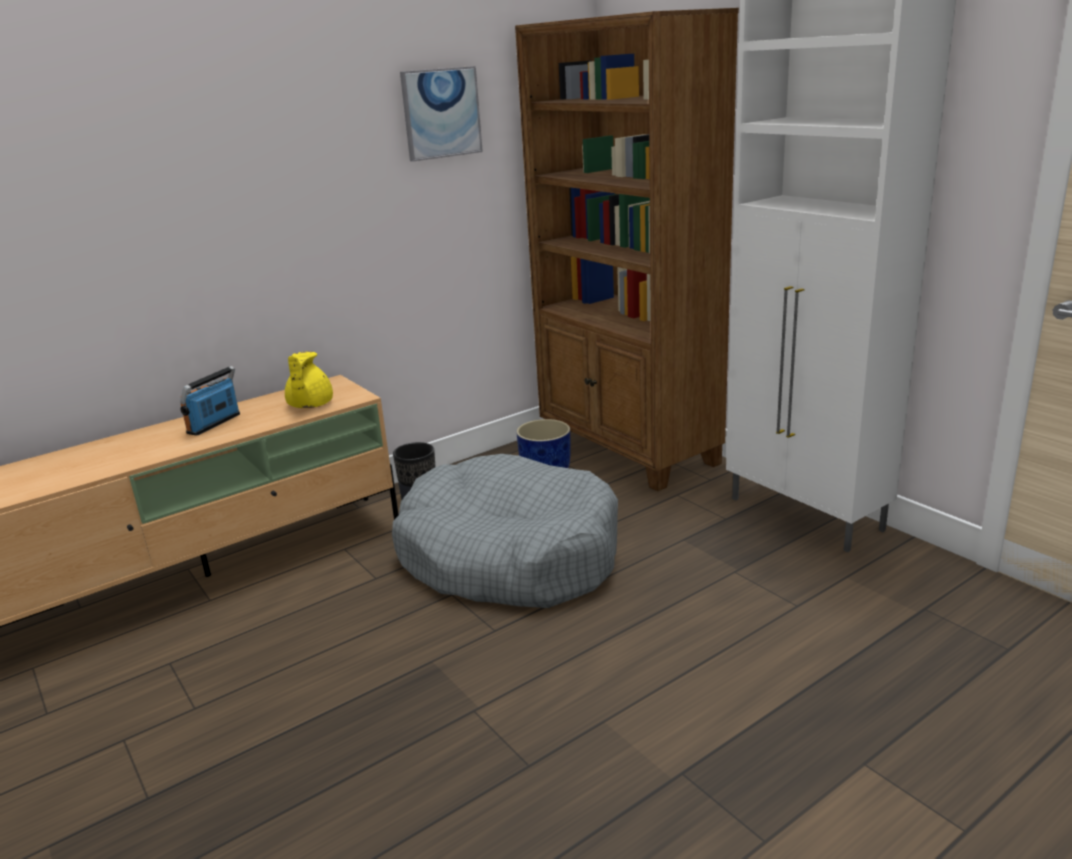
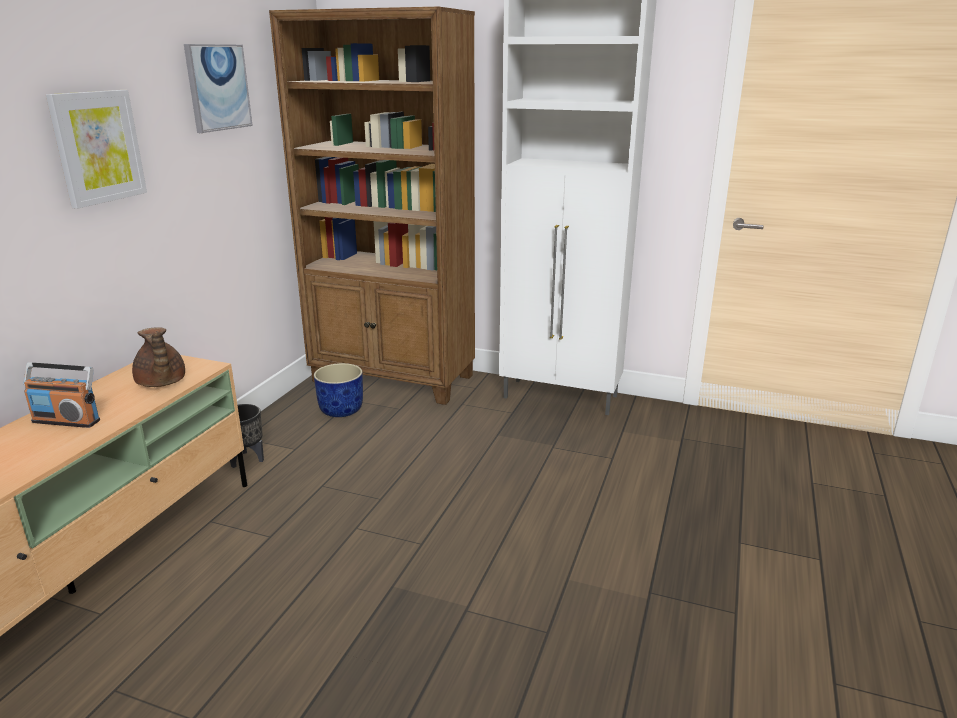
camera: 35 degrees left, 0 degrees up
(214, 424) = (67, 421): radio -> radio turned 75 degrees counterclockwise
(290, 177) = (97, 147): none -> picture
(309, 405) = (161, 383): yellow teapot -> brown teapot
(509, 556) = (375, 483): grey dog bed -> none

